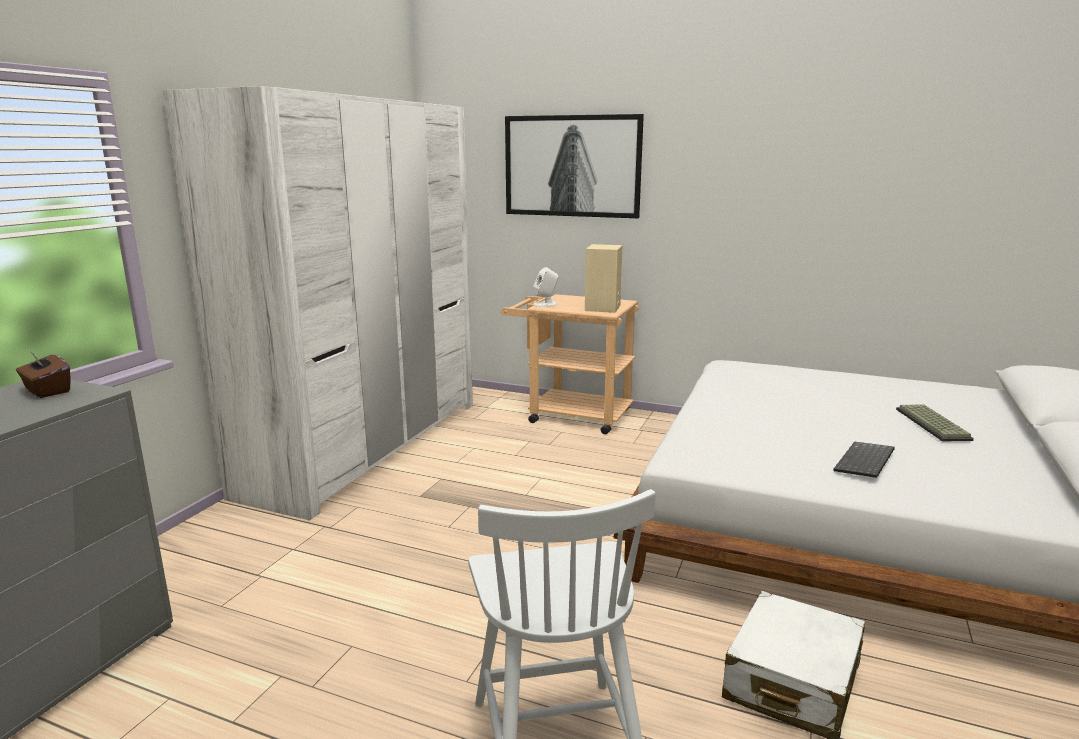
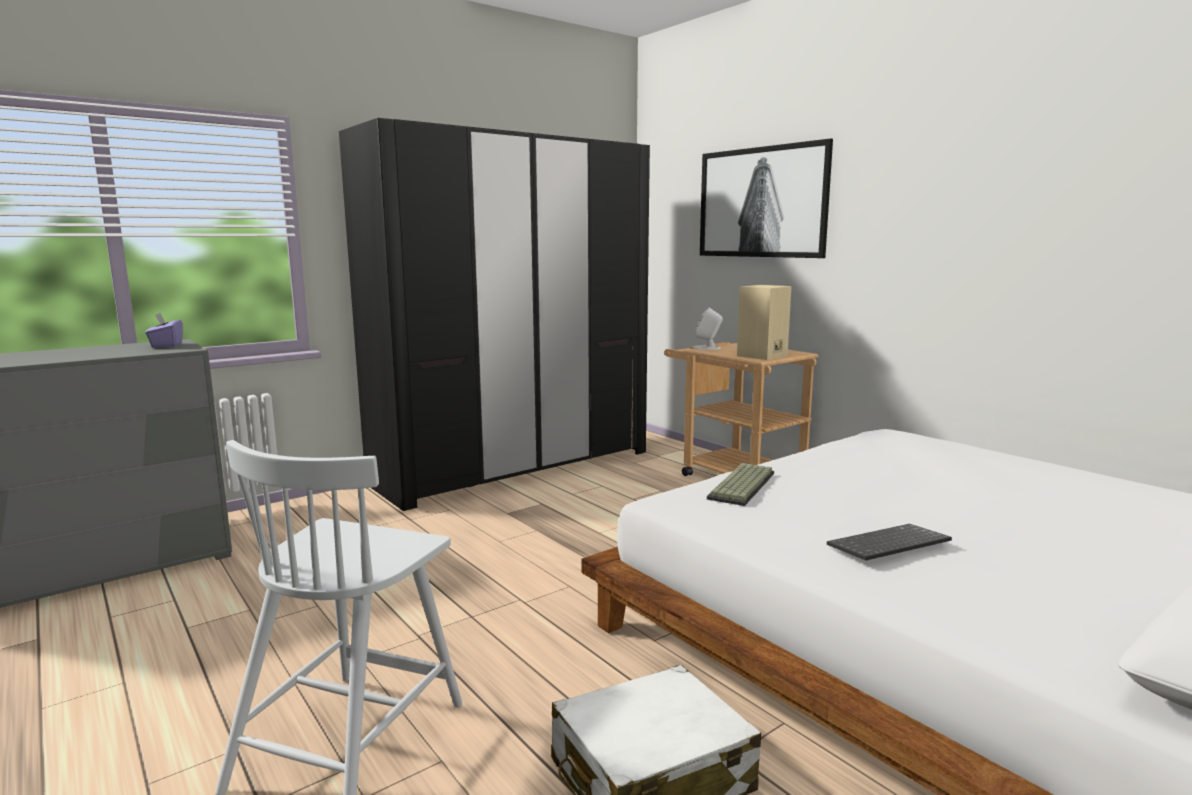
camera: 30 degrees right, 5 degrees down
(47, 391) = (166, 345): brown tissue box -> purple tissue box
(368, 445) = (516, 467): white wardrobe -> black wardrobe
(934, 424) = (1079, 531): keyboard -> keyboard (743, 486)

